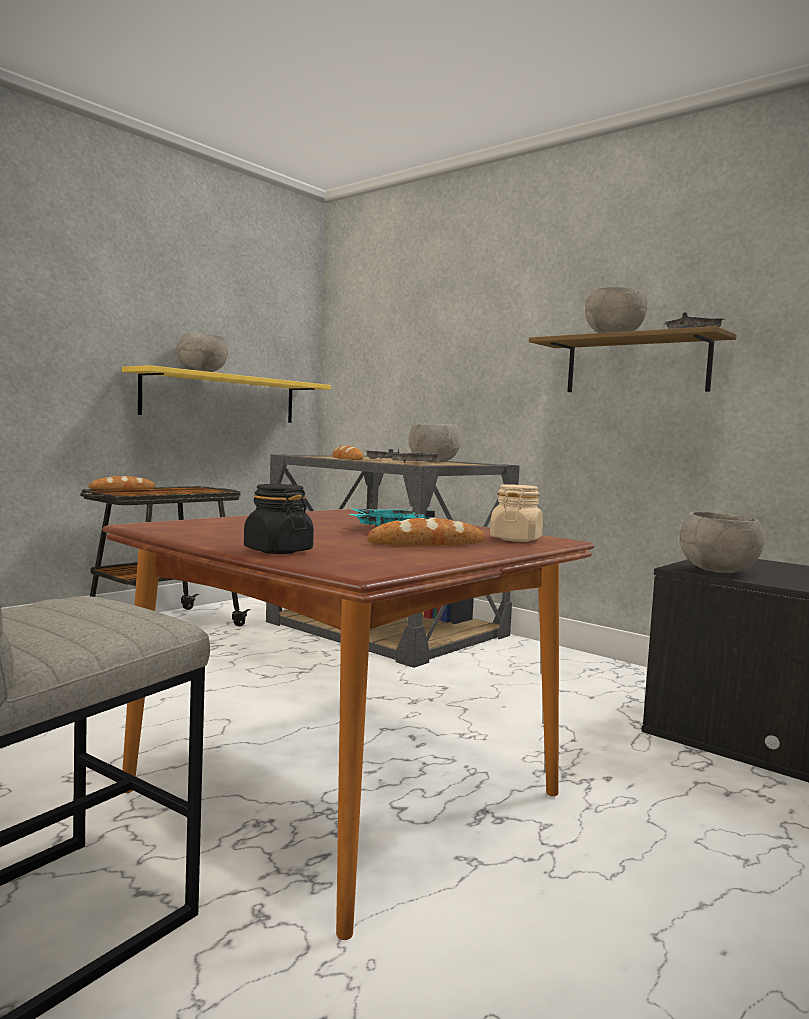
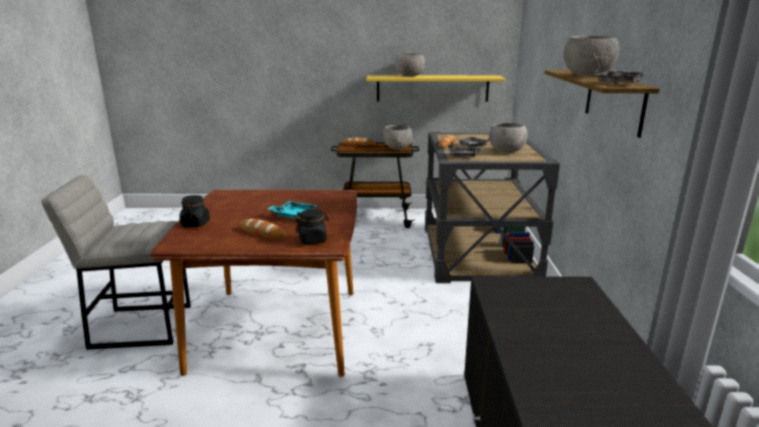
camera: 50 degrees right, 15 degrees up
(515, 539) = (313, 240): beige jar -> black jar
(717, 571) = (503, 293): grey bowl -> grey bowl (397, 148)

